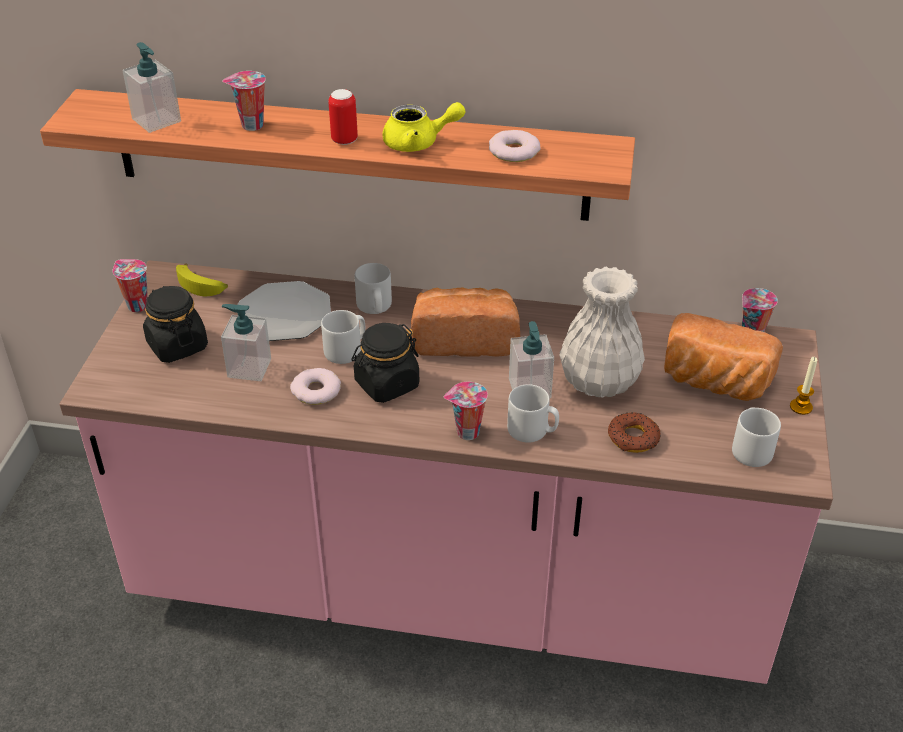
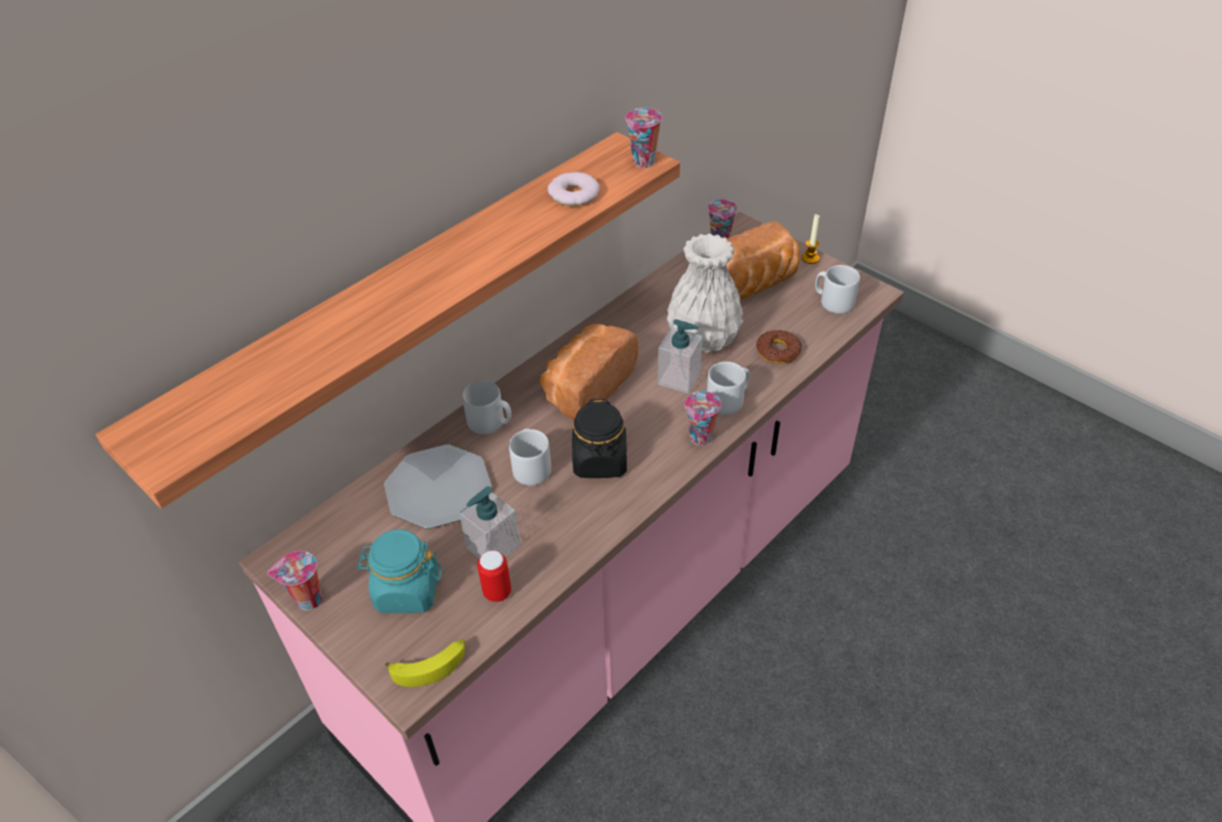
camera: 55 degrees left, 5 degrees up
(156, 120) = (254, 390): soap dispenser -> none
(177, 345) = (406, 590): black jar -> turquoise jar
(202, 286) = (331, 533): banana -> banana (430, 665)
(251, 125) = (348, 327): cup -> cup (643, 163)
(316, 391) = (567, 512): donut -> none
(344, 140) = (447, 278): can -> can (497, 592)
(419, 143) = (503, 237): yellow teapot -> none

